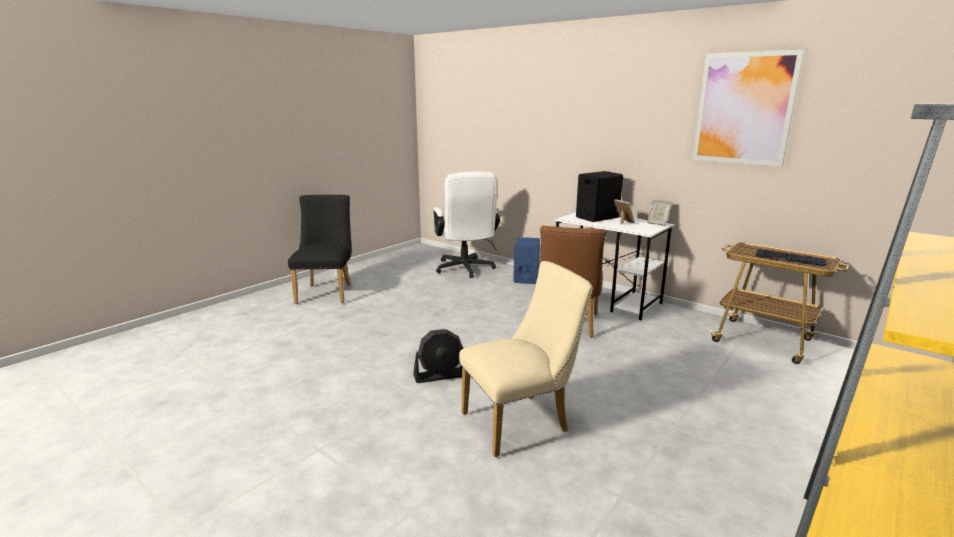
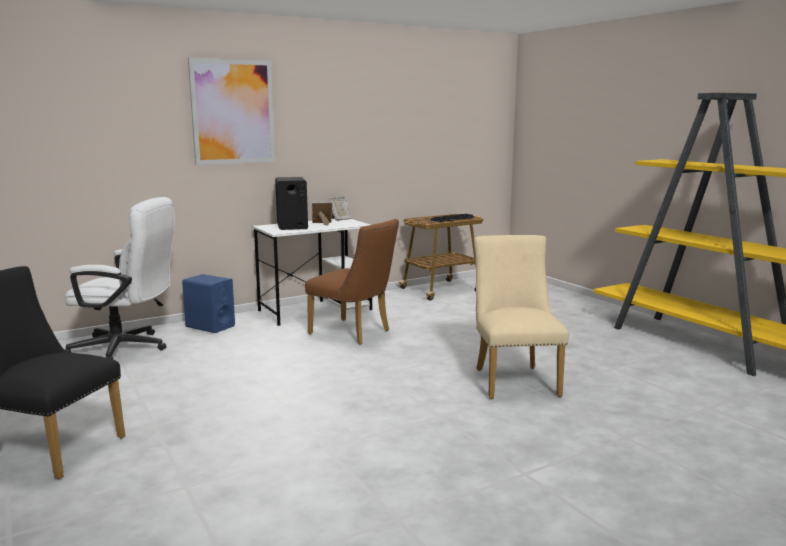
camera: 70 degrees left, 5 degrees down
(440, 375) = (411, 399): black fan -> none
(744, 108) = (384, 108): picture -> picture (233, 112)

